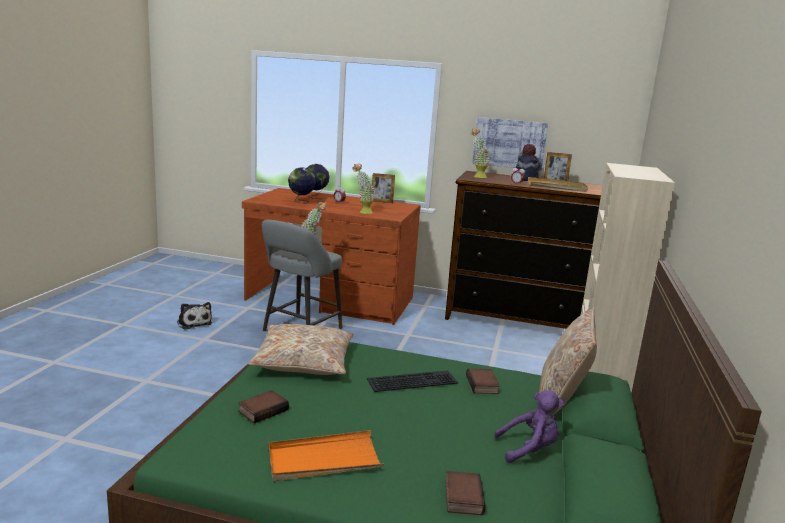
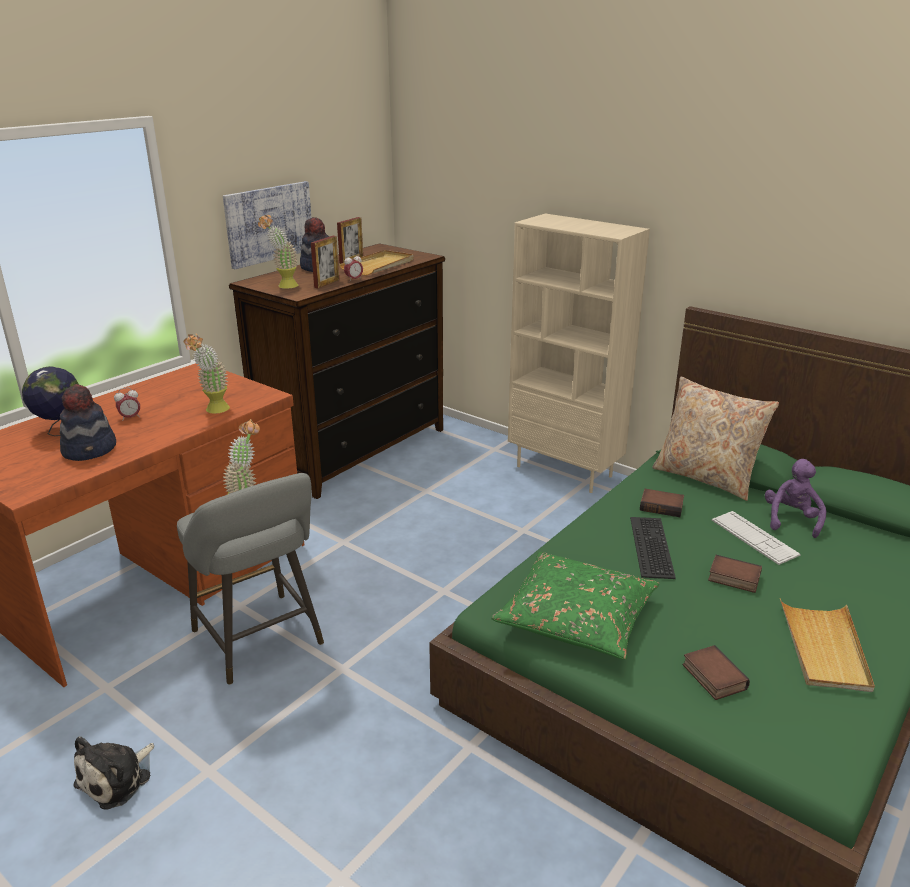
camera: 65 degrees left, 10 degrees up
(193, 323) = (117, 778): plush toy -> plush toy turned 135 degrees clockwise
(301, 202) = (90, 450): globe -> hat
(304, 361) = (576, 617): beige pillow -> green pillow
(324, 460) = (824, 648): orange tray -> beige tray
(382, 201) = (156, 383): picture frame -> picture frame (327, 283)
(462, 497) = (875, 578): book -> book (733, 578)
(473, 428) = (754, 538): none -> keyboard

